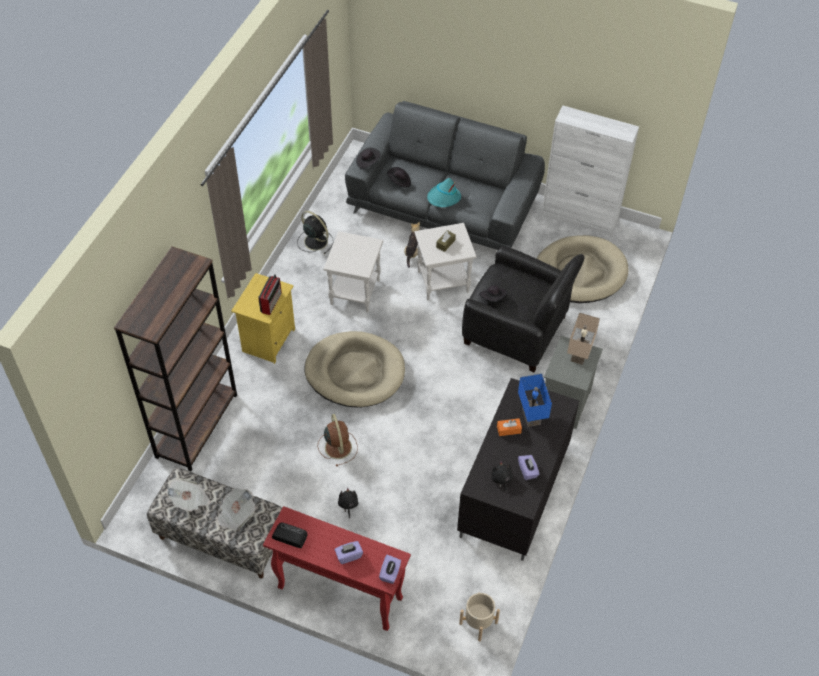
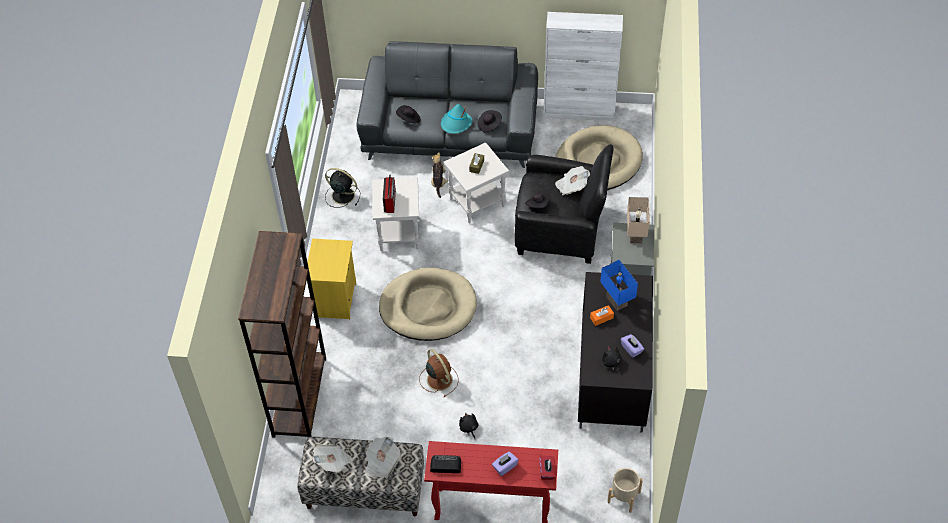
camera: 15 degrees left, 0 degrees up
(271, 302) = (338, 261): radio -> radio (390, 201)
(367, 162) = (374, 108): black hat -> black hat (489, 125)
(390, 573) = (547, 471): purple tissue box -> red tissue box
(534, 288) = (571, 186): none -> newspaper

